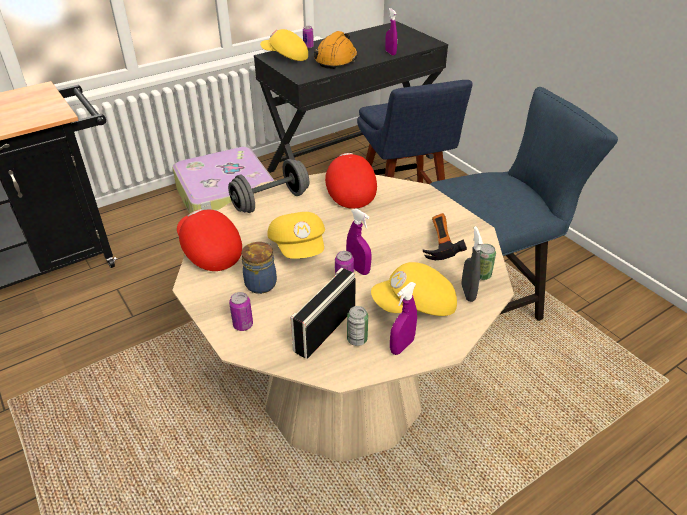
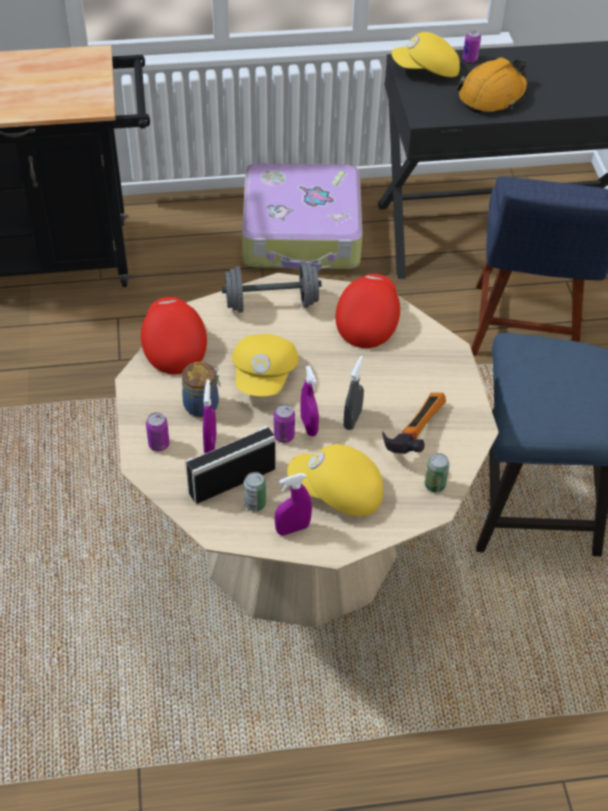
camera: 25 degrees right, 10 degrees up
(285, 57) = (426, 70): yellow cap -> yellow cap turned 45 degrees counterclockwise
(390, 53) = (577, 105): purple spray bottle -> purple spray bottle (210, 444)
(468, 293) = (403, 499): grey spray bottle -> grey spray bottle (352, 419)

